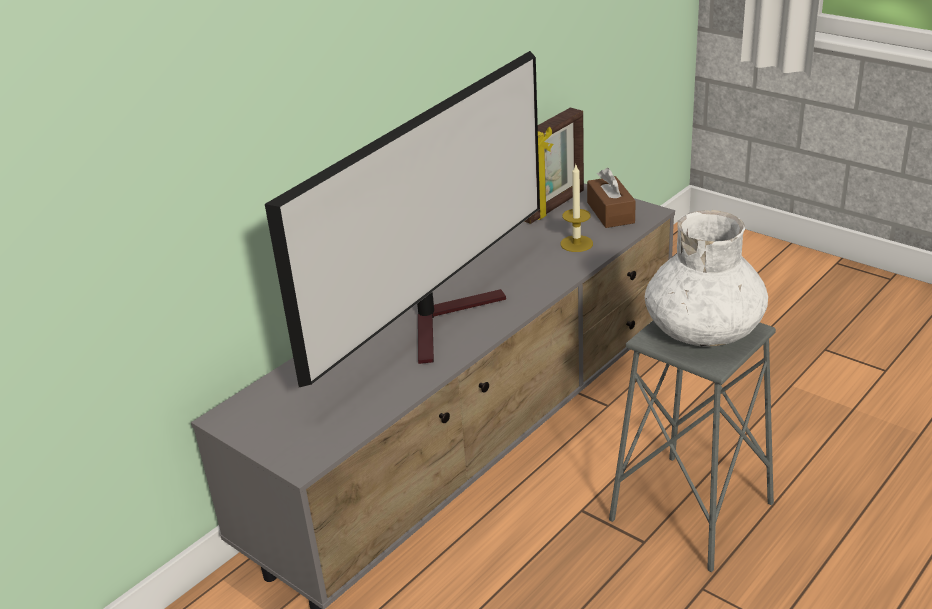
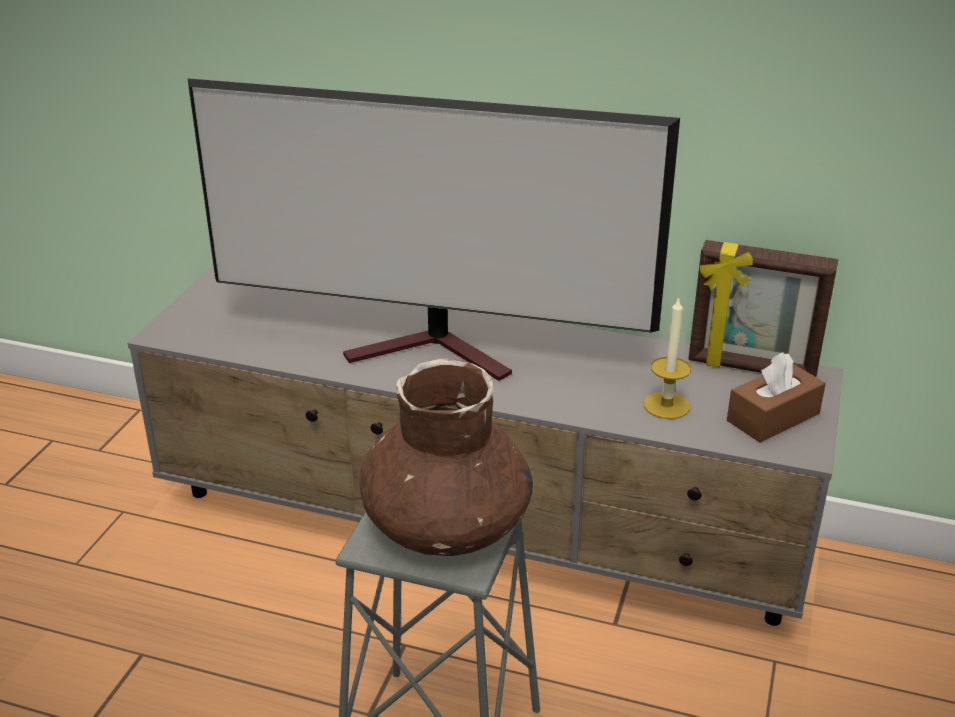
camera: 65 degrees right, 0 degrees up
(704, 330) = (446, 526): white vase -> brown vase

